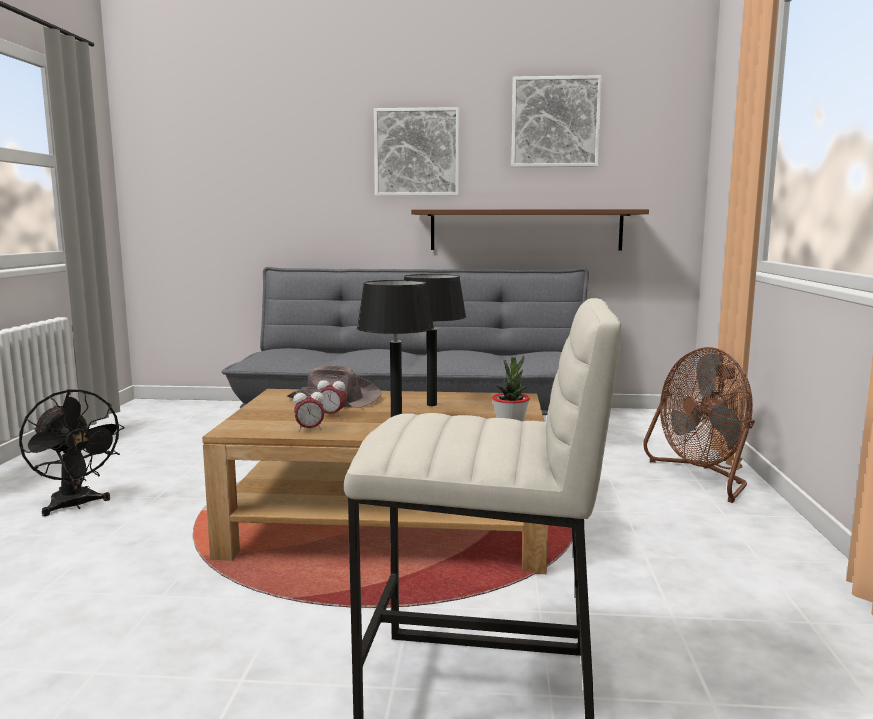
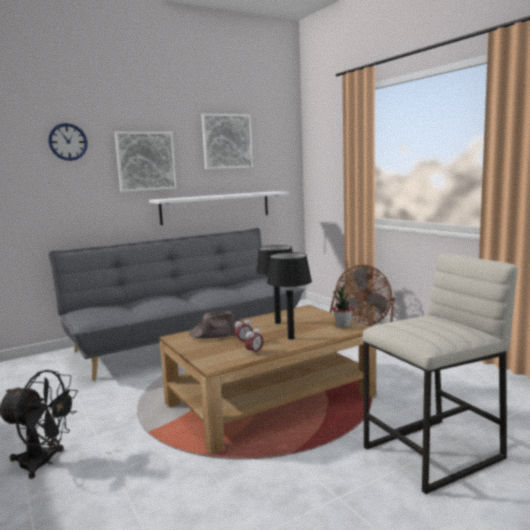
camera: 35 degrees left, 0 degrees up
(312, 124) = (68, 142): none -> wall clock
(525, 230) = (216, 207): brown shelf -> white shelf

